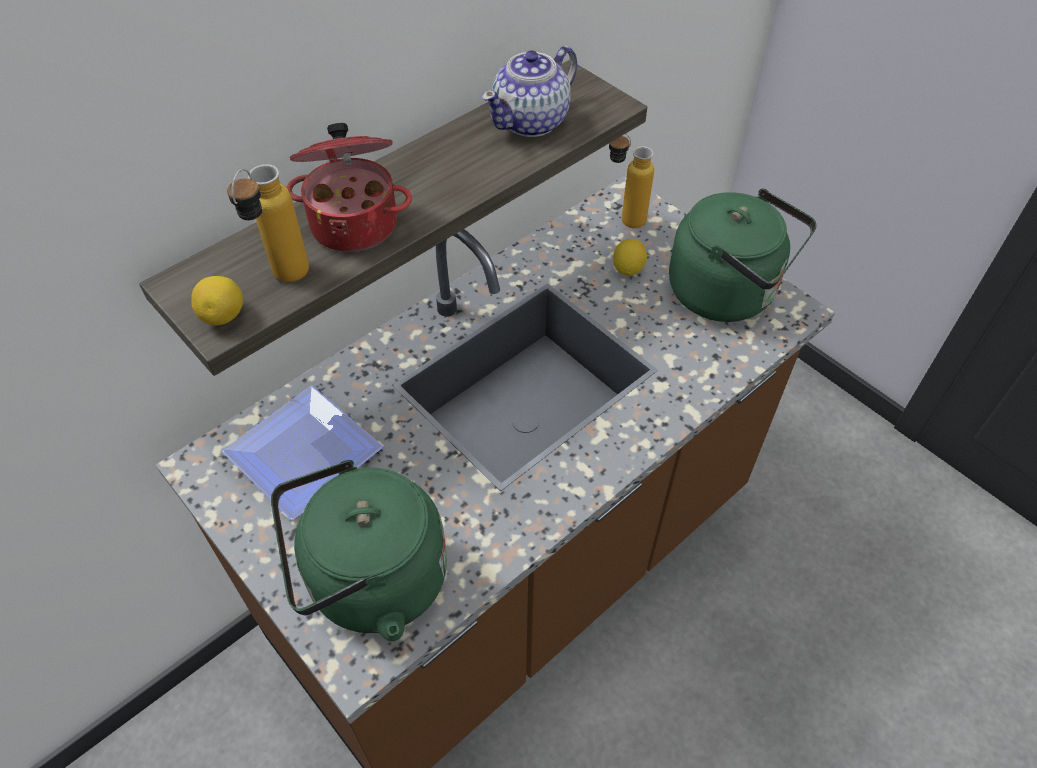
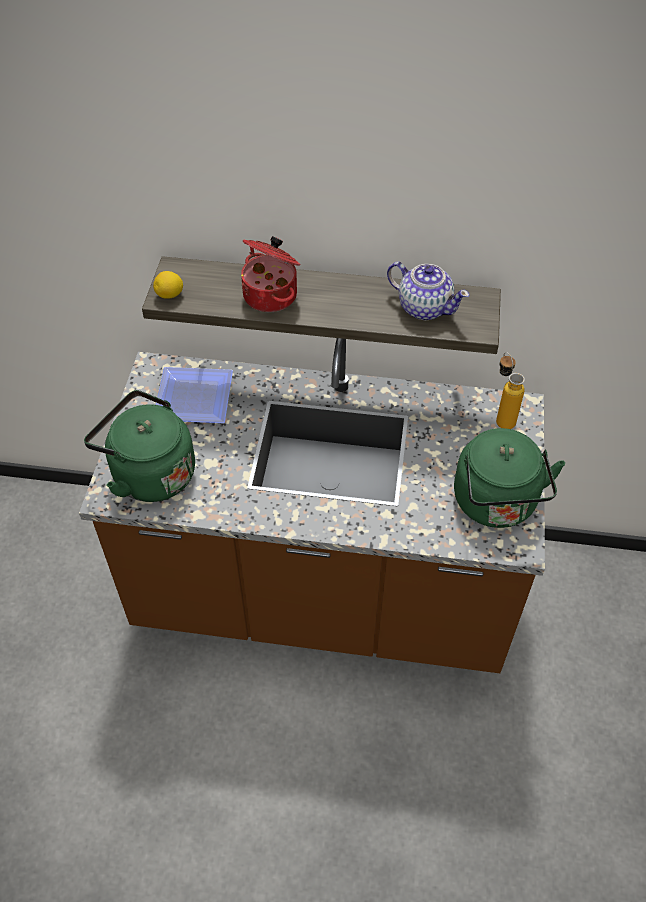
camera: 50 degrees right, 0 degrees up
(284, 281) = (209, 298): bottle -> none
(532, 121) = (424, 307): teapot -> teapot turned 150 degrees counterclockwise
(628, 269) = (461, 445): lemon -> none

